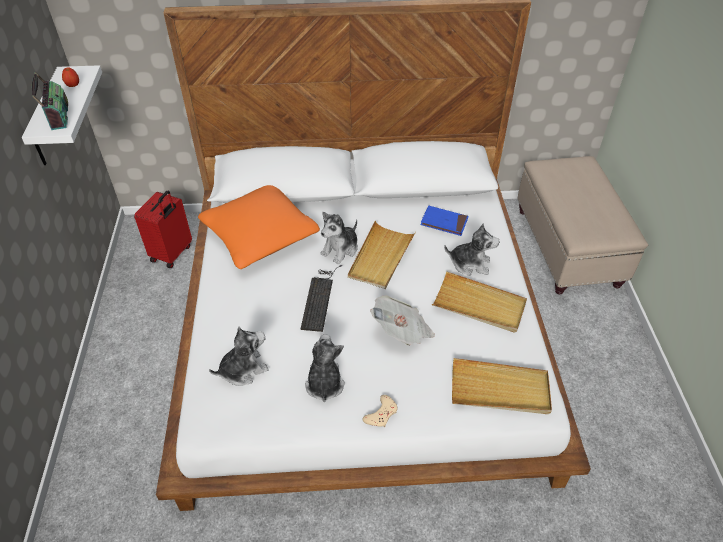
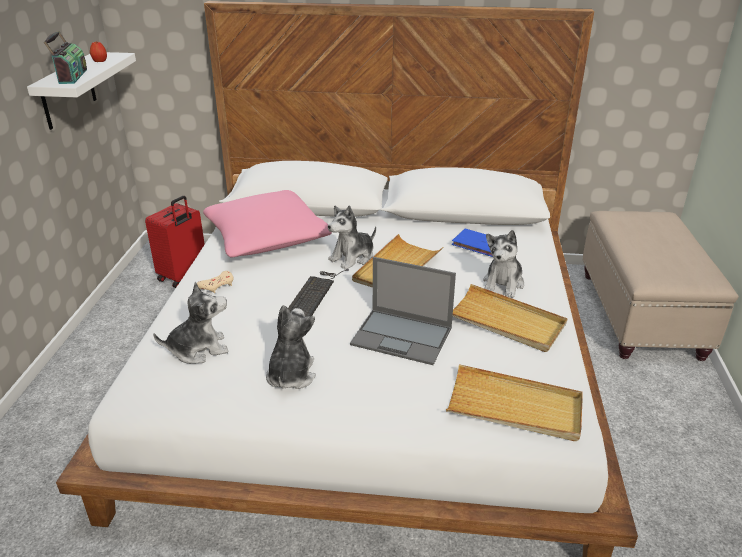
camera: 10 degrees right, 15 degrees down
(260, 235) = (267, 238): orange pillow -> pink pillow
(381, 414) = (352, 414): beige game controller -> beige game controller (217, 285)
(402, 331) = (403, 336): newspaper -> laptop
(470, 263) = (503, 284): plush toy -> plush toy turned 90 degrees clockwise

